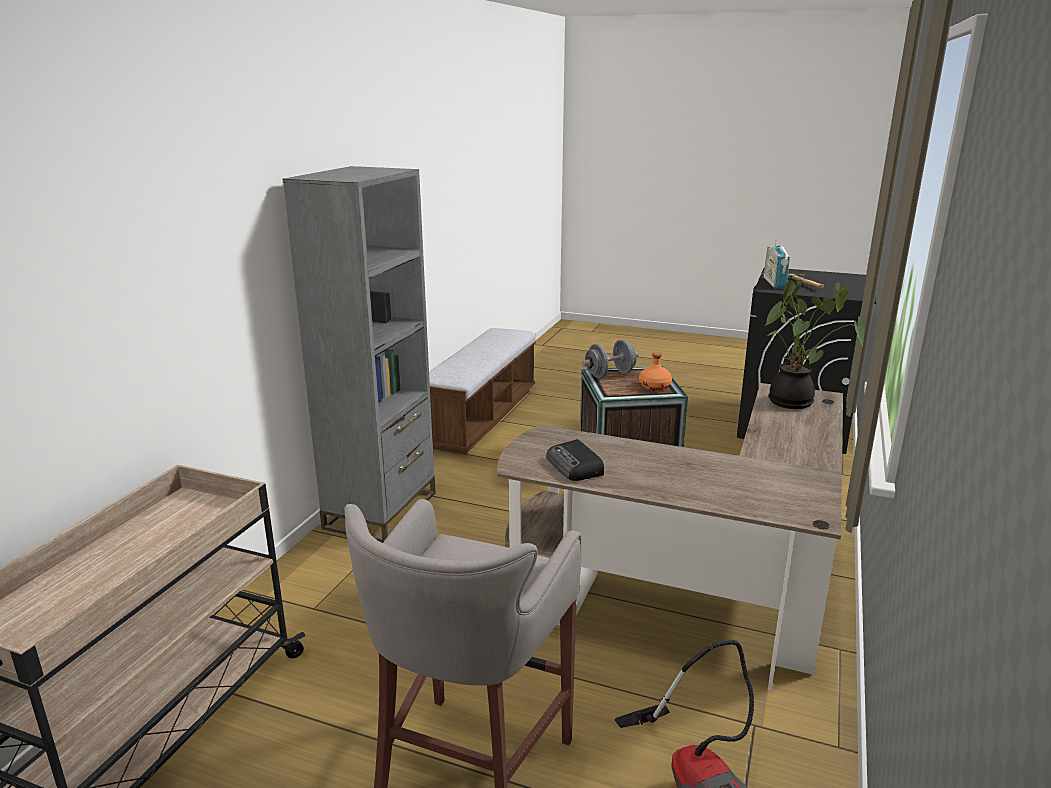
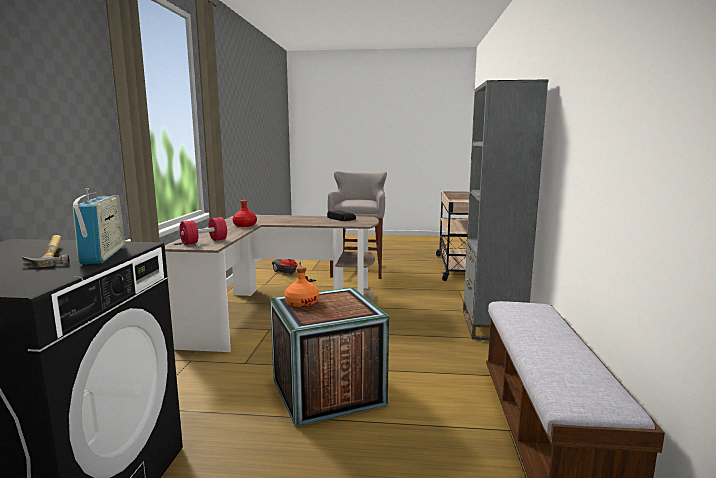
camera: 165 degrees right, 10 degrees down
(610, 374) = (353, 311): grey dumbbell -> none
(769, 453) = (244, 225): none -> red bottle
(795, 402) = (204, 241): potted plant -> red dumbbell

